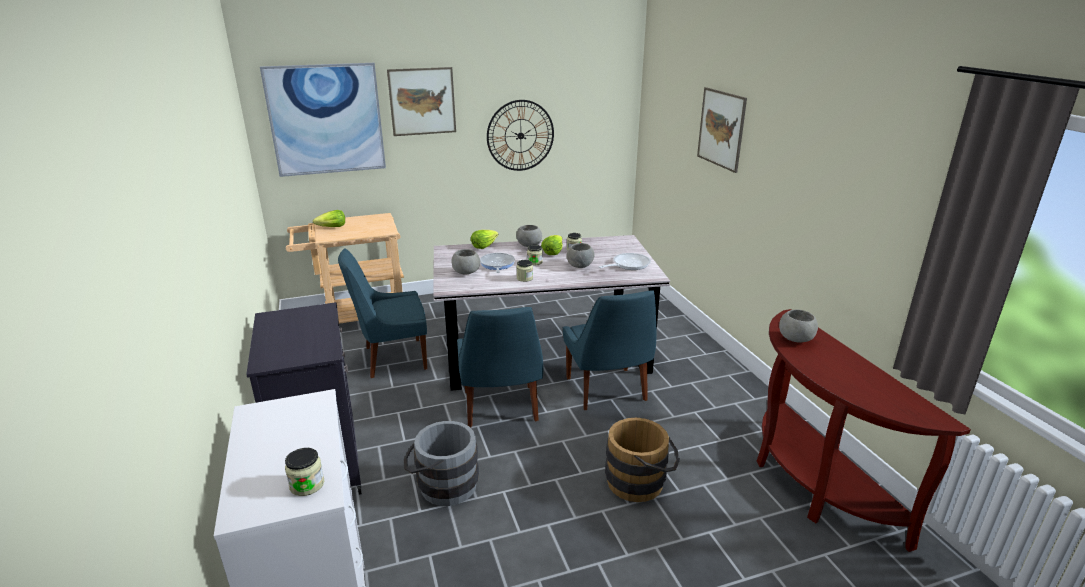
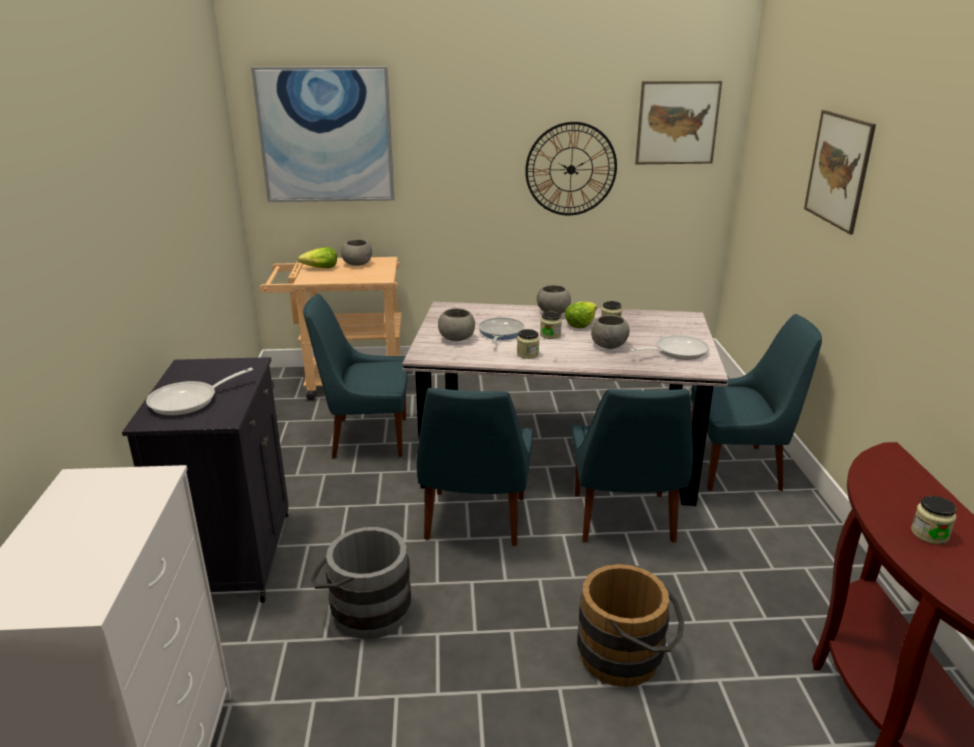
camera: 15 degrees right, 0 degrees up
(289, 343) = (189, 401): none -> frying pan
(307, 485) = (76, 586): jar -> jar (929, 534)
(422, 101) = (445, 118): picture -> picture (677, 123)
(484, 246) = (495, 307): lettuce -> none
(672, 343) = (738, 468): none -> blue chair
(795, 339) = (886, 488): grey bowl -> grey bowl (357, 264)

